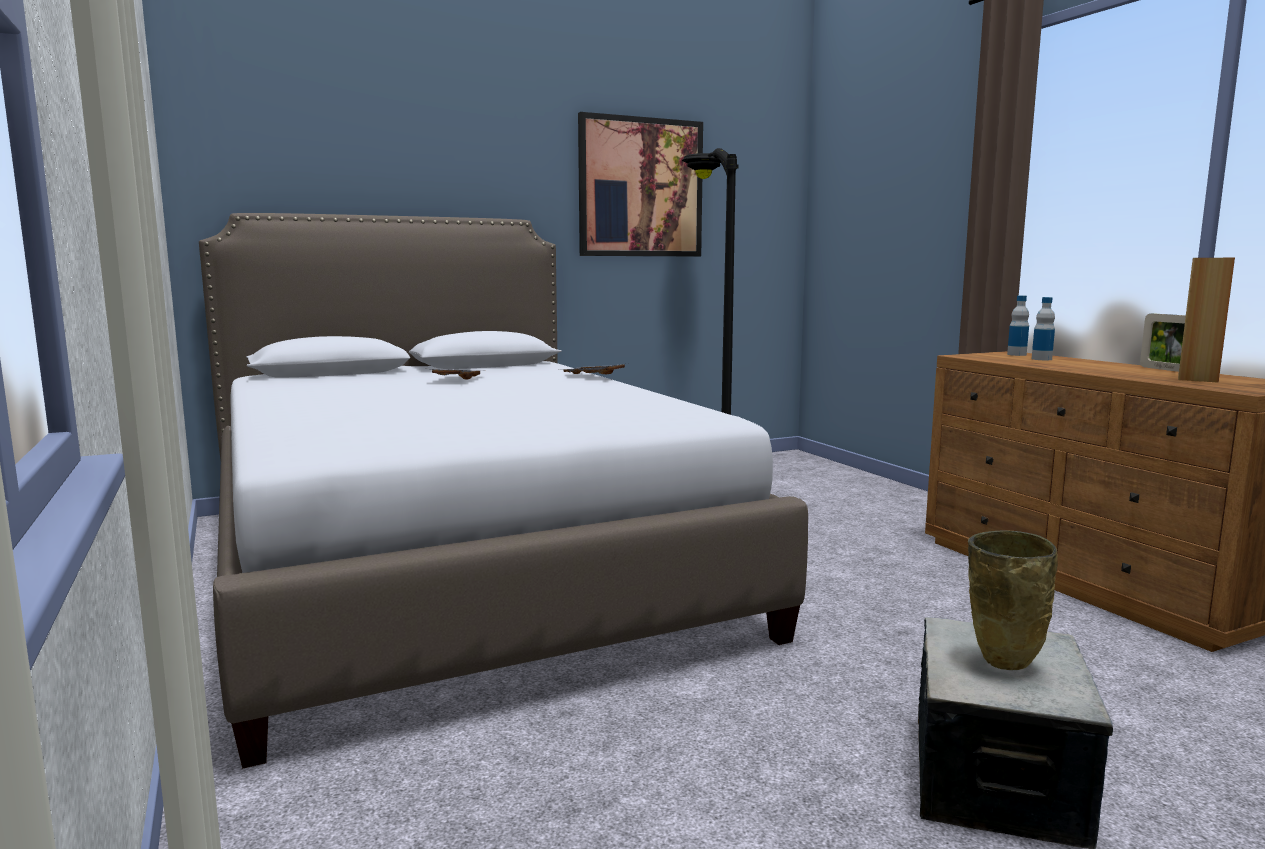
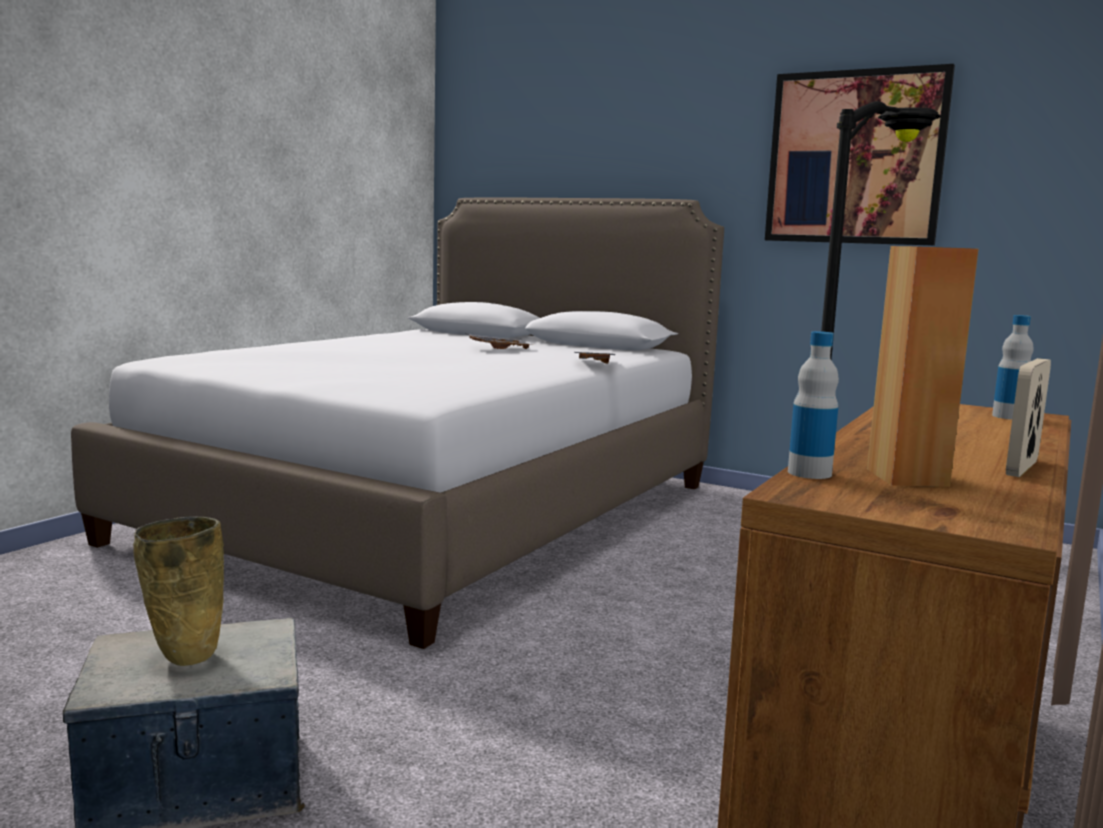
camera: 55 degrees right, 0 degrees up
(1041, 359) = (977, 424): bottle -> bottle (809, 473)

